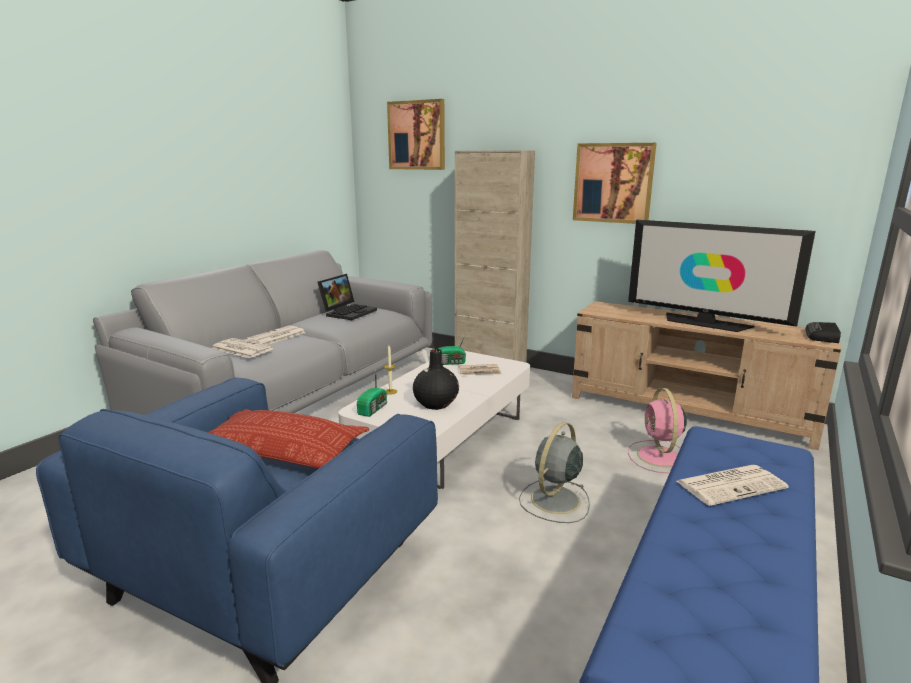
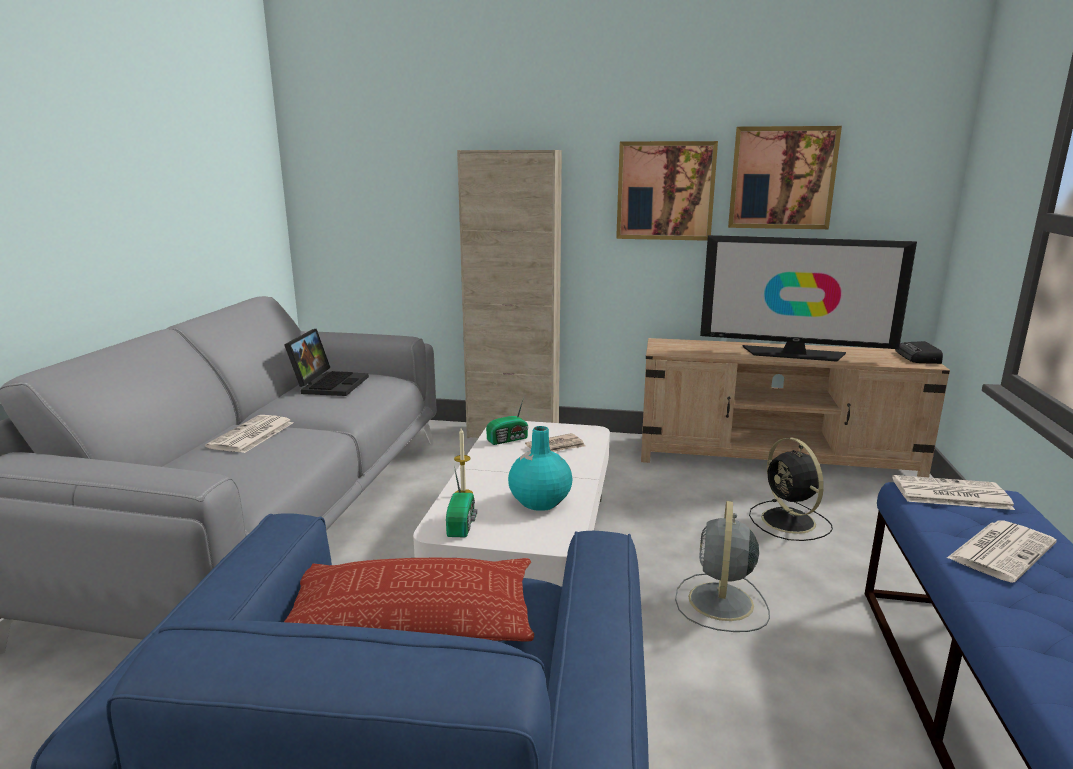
camera: 20 degrees left, 0 degrees up
(241, 349) = (213, 463): newspaper -> newspaper (949, 494)
(417, 135) = (385, 129): picture -> picture (782, 178)
(436, 403) = (540, 501): black vase -> turquoise vase
(660, 457) = (790, 522): pink fan -> black fan

